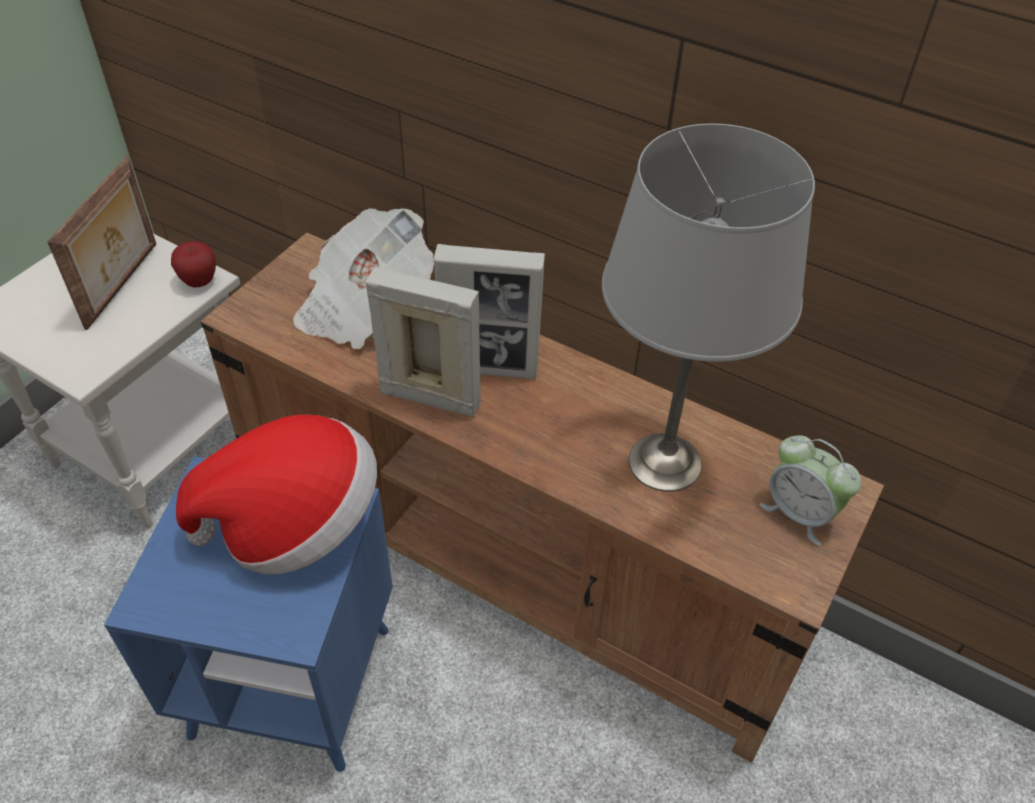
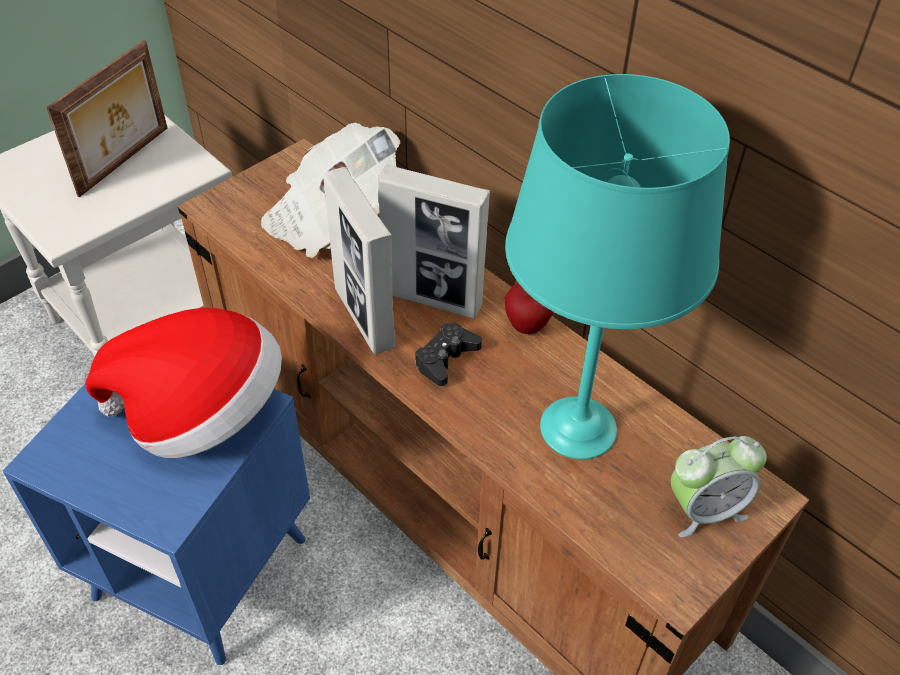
camera: 15 degrees right, 0 degrees up
(199, 282) = (193, 170): apple -> apple (527, 326)
(430, 398) = (364, 318): picture frame -> picture frame turned 150 degrees counterclockwise
(521, 422) = (446, 359): none -> black game controller
(666, 463) = (579, 429): grey table lamp -> turquoise table lamp
(799, 513) = (704, 510): alarm clock -> alarm clock turned 75 degrees counterclockwise

